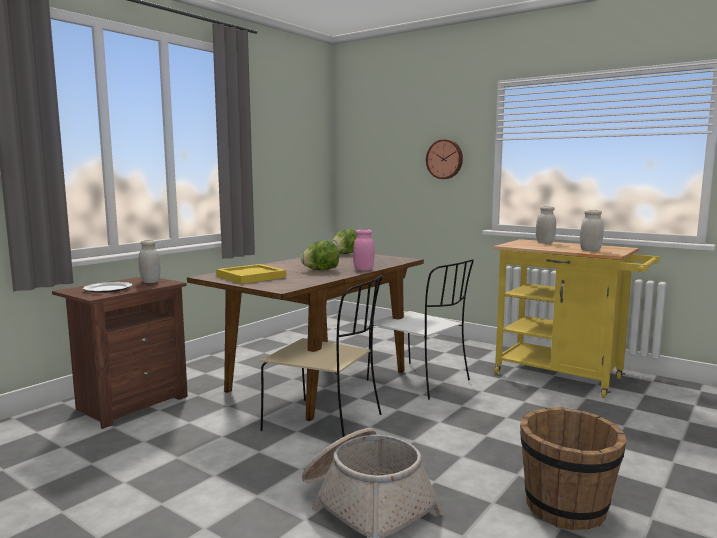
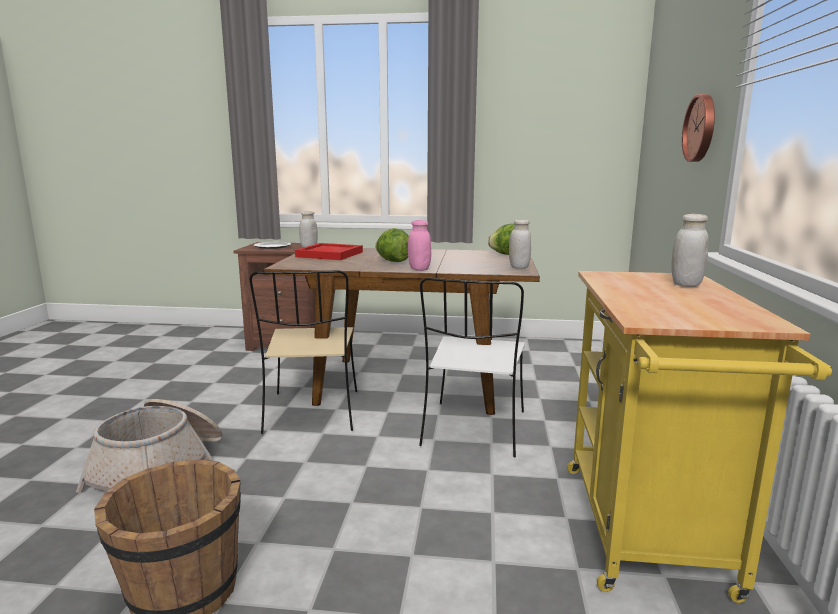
camera: 60 degrees right, 5 degrees up
(252, 276) = (330, 254): yellow tray -> red tray
(590, 250) = (656, 307): white jar -> white jar (519, 267)

